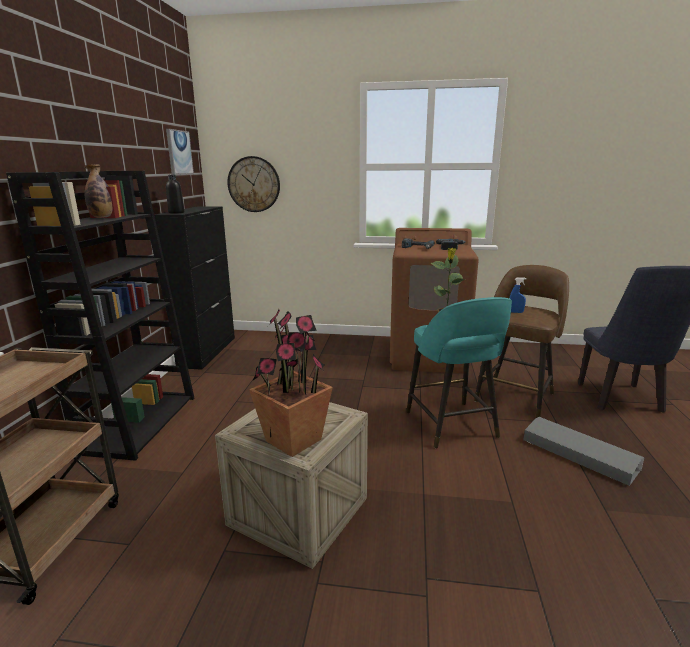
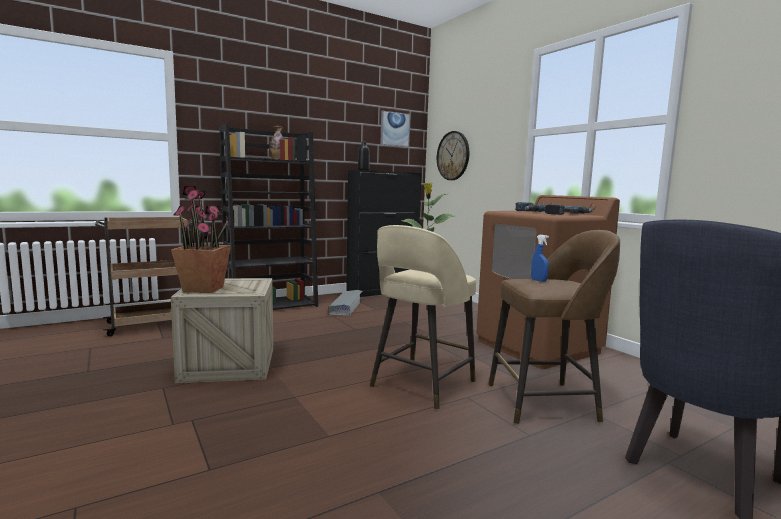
camera: 50 degrees right, 10 degrees down
(452, 425) = (421, 385): turquoise stool -> beige stool
(578, 454) = (475, 459): grey storage box -> grey storage box (347, 306)

